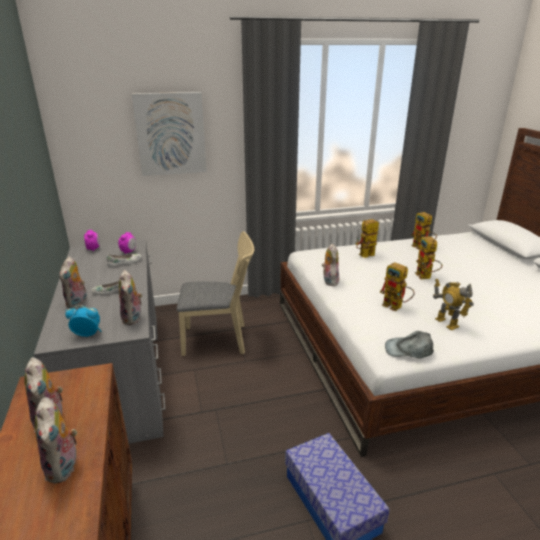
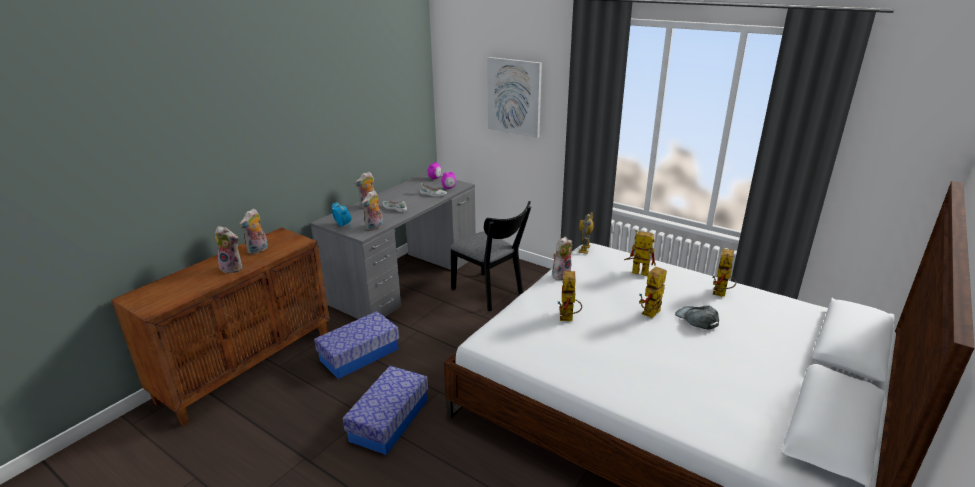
camera: 50 degrees right, 0 degrees up
(64, 467) = (233, 268): plush toy -> plush toy turned 105 degrees counterclockwise
(201, 473) = (359, 354): none -> storage box
(220, 339) = (490, 293): beige chair -> black chair
(408, 349) = (506, 345): grey cap -> grey cap (697, 319)
(446, 323) = (578, 351): toy robot -> toy robot (585, 249)

